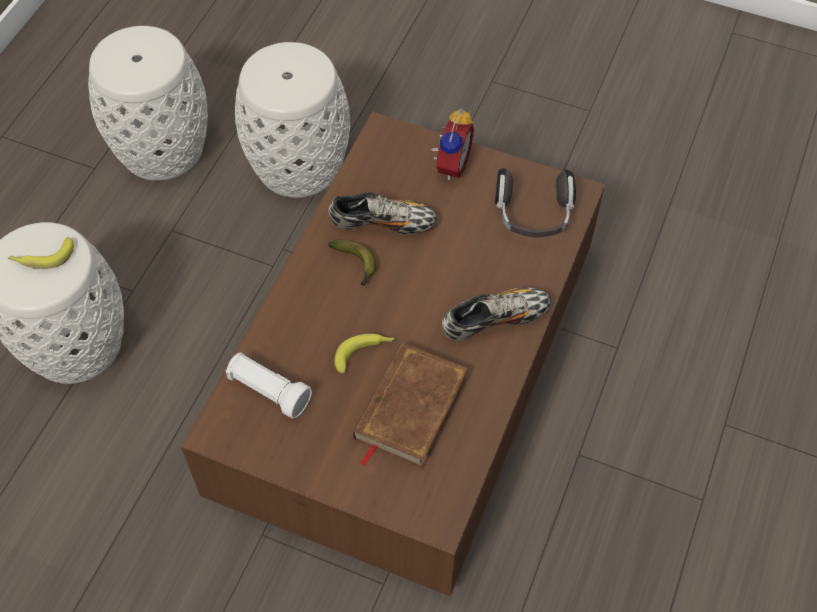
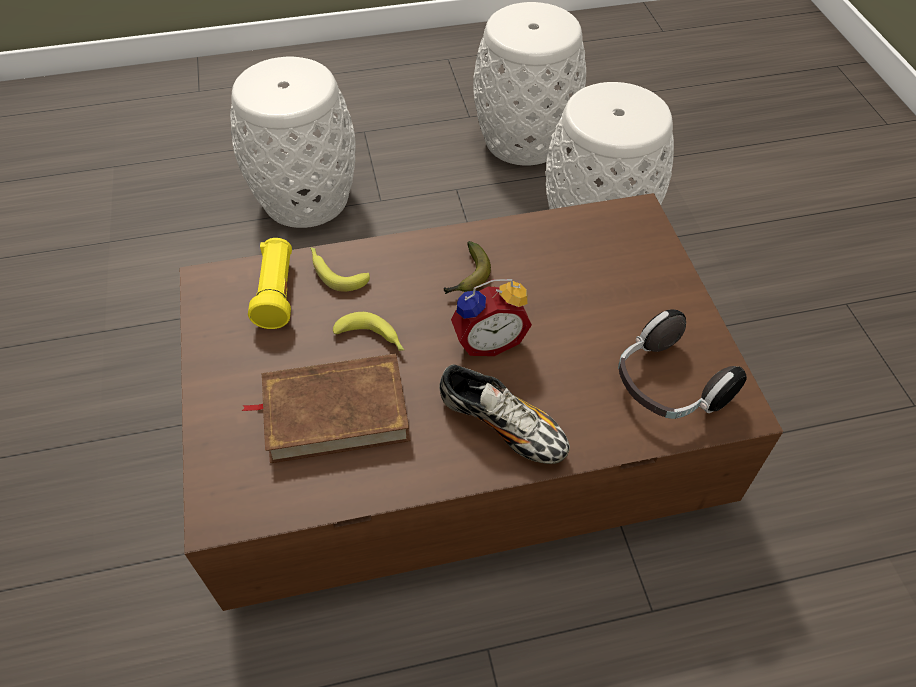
camera: 55 degrees right, 5 degrees down
(42, 257) = (291, 83): banana -> banana (335, 272)
(268, 391) = (277, 293): white flashlight -> yellow flashlight
(382, 223) = (533, 270): shoe -> none
(450, 165) = (656, 282): alarm clock -> alarm clock (488, 340)

